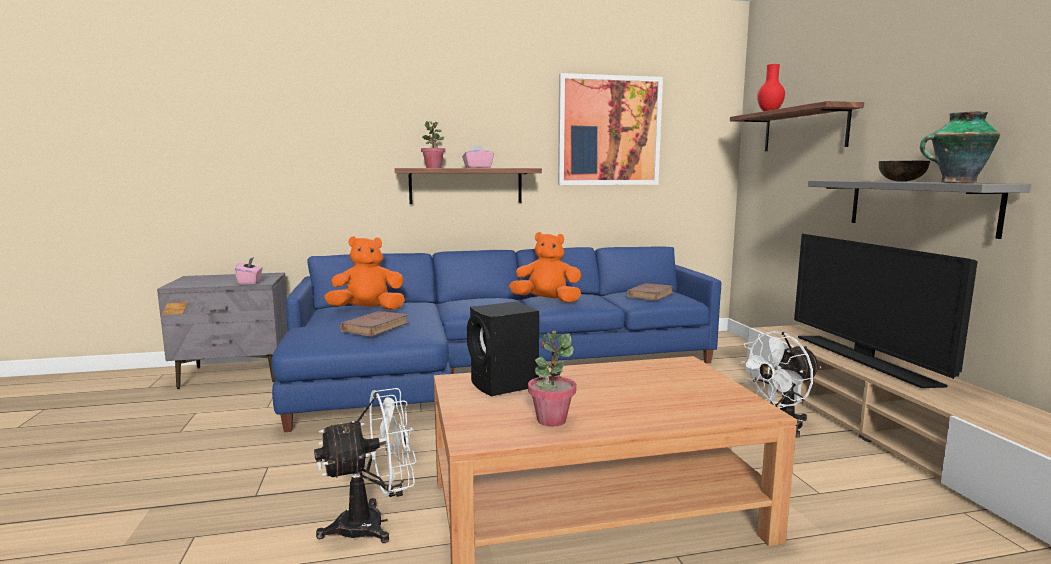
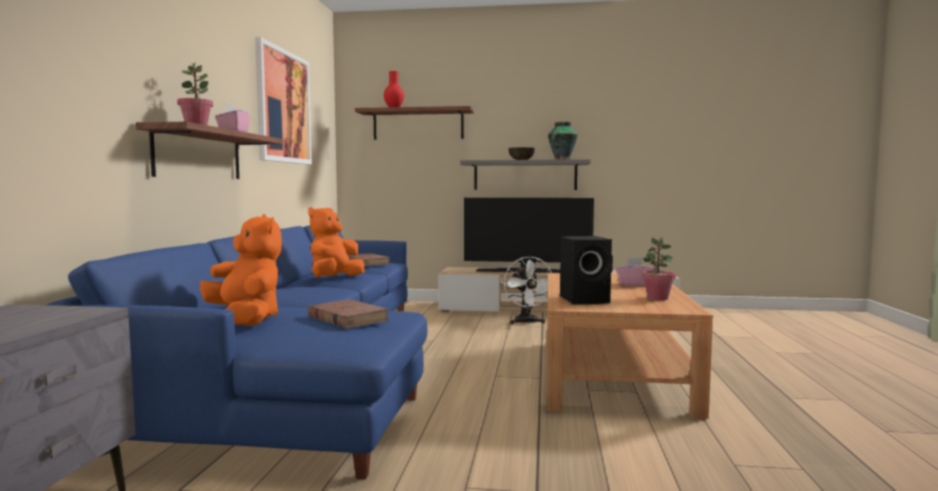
camera: 70 degrees left, 5 degrees down
(250, 282) = (68, 315): pink tissue box -> pink tissue box (634, 284)
(368, 310) = (246, 319): orange plush toy -> orange plush toy turned 135 degrees clockwise
(373, 524) = (614, 438): white fan -> none

